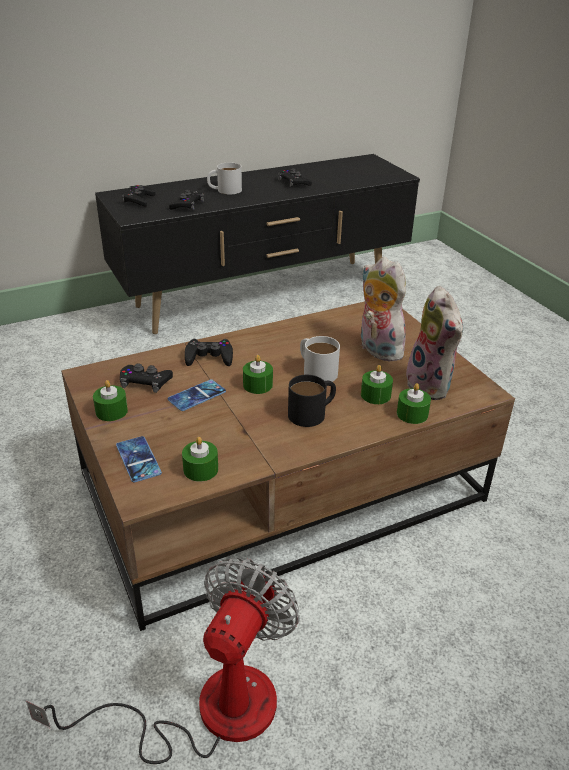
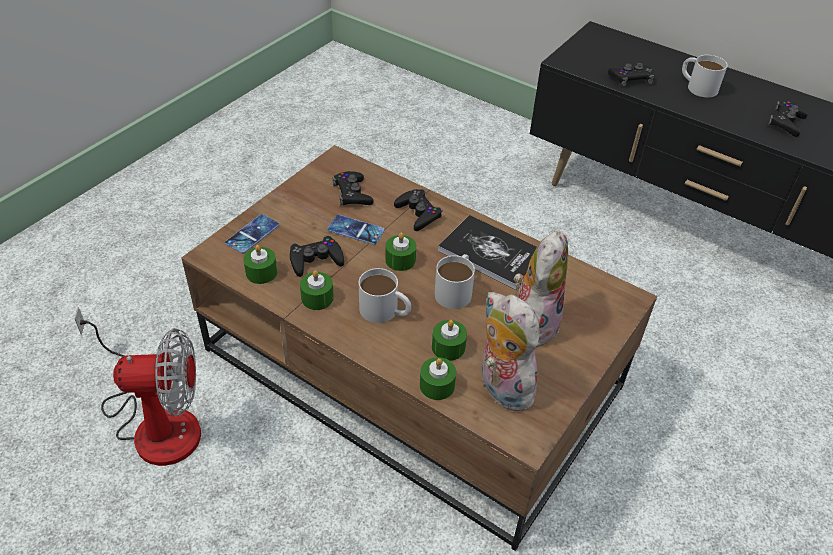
camera: 60 degrees right, 10 degrees up
(111, 411) = (301, 194): green candle -> green candle (317, 298)
(139, 200) = (605, 49): black game controller -> black game controller (316, 260)
(289, 341) = (491, 253): none -> book
(312, 412) = (385, 311): black mug -> white mug
(432, 386) = (501, 387): plush toy -> plush toy turned 105 degrees clockwise

